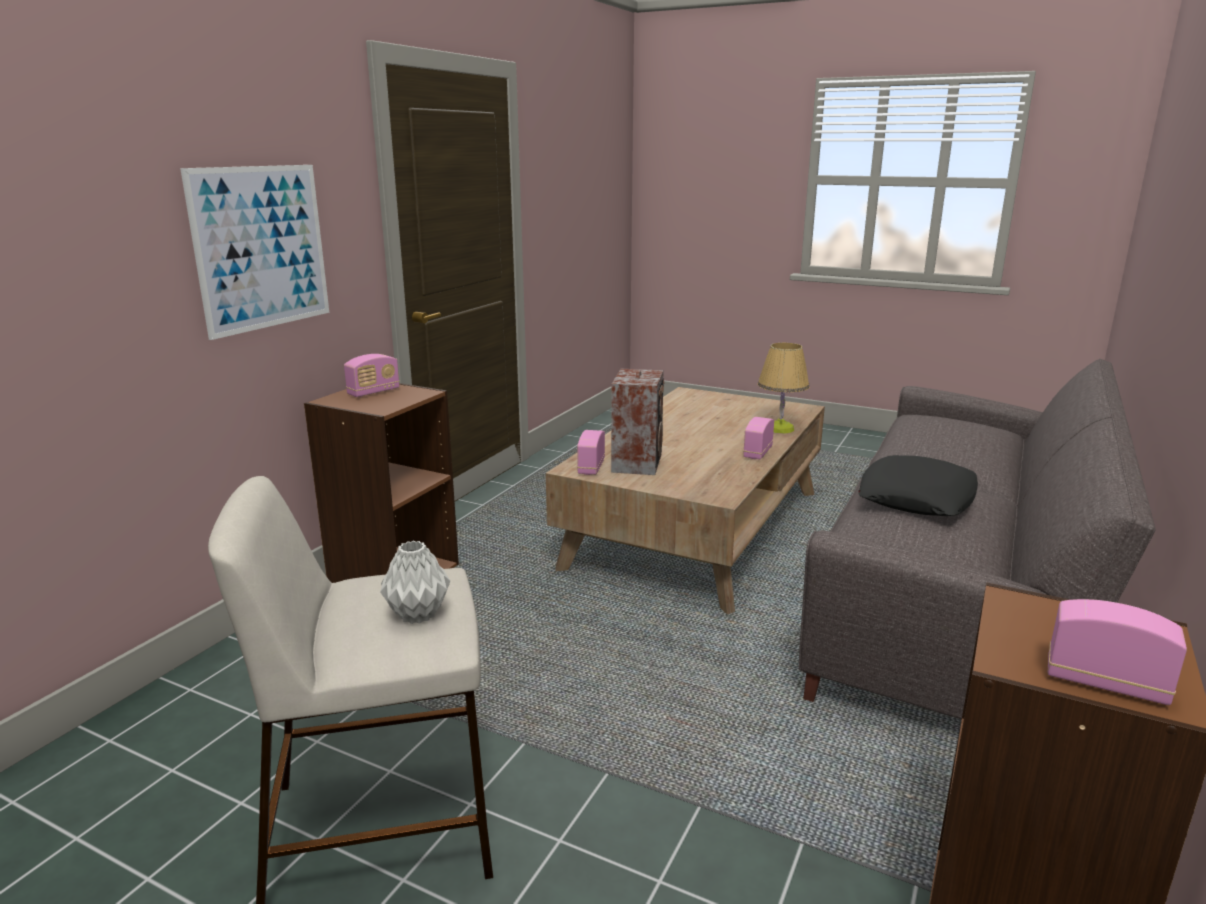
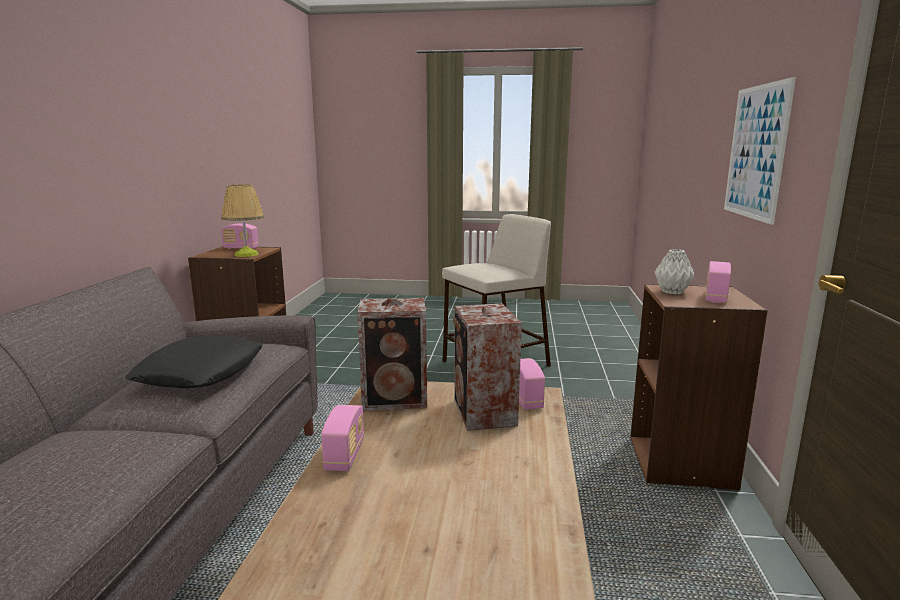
camera: 160 degrees right, 5 degrees down
(416, 615) = (475, 266): grey vase -> grey vase (672, 292)
(707, 483) = (397, 399): none -> speaker
(780, 428) = (303, 532): table lamp -> table lamp (246, 254)

